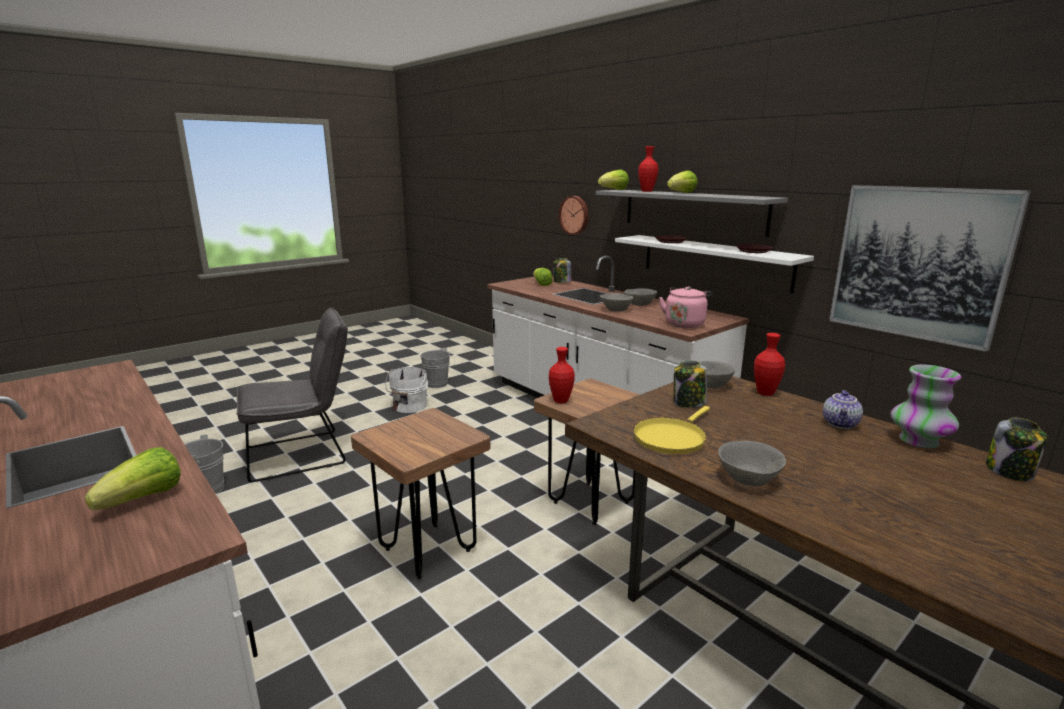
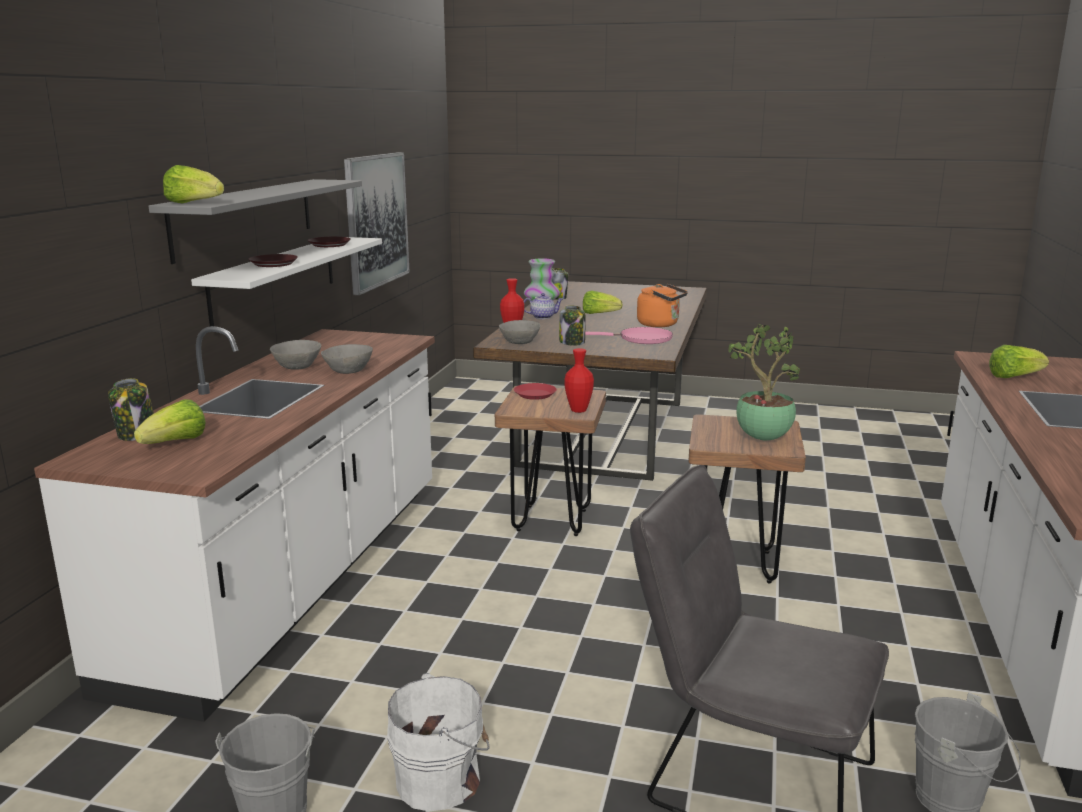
camera: 125 degrees left, 0 degrees up
(402, 436) = (761, 438): none -> potted plant
(575, 215) = (65, 286): wall clock -> none
(619, 399) = (535, 395): none -> red plate
(647, 191) = (225, 197): red vase -> none
(671, 438) = (641, 339): yellow frying pan -> pink frying pan
(681, 193) = (263, 190): lettuce -> lettuce (599, 314)
(685, 323) = (382, 342): pink kettle -> none
(747, 479) = (660, 324): grey bowl -> orange kettle

